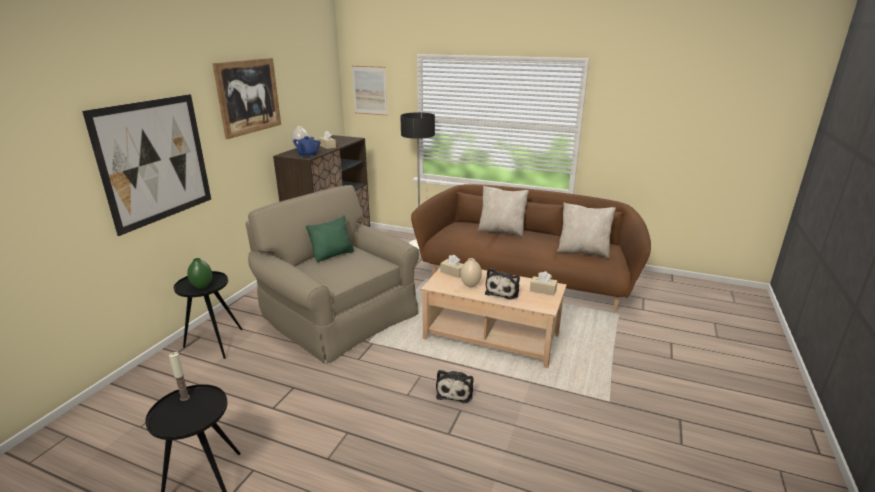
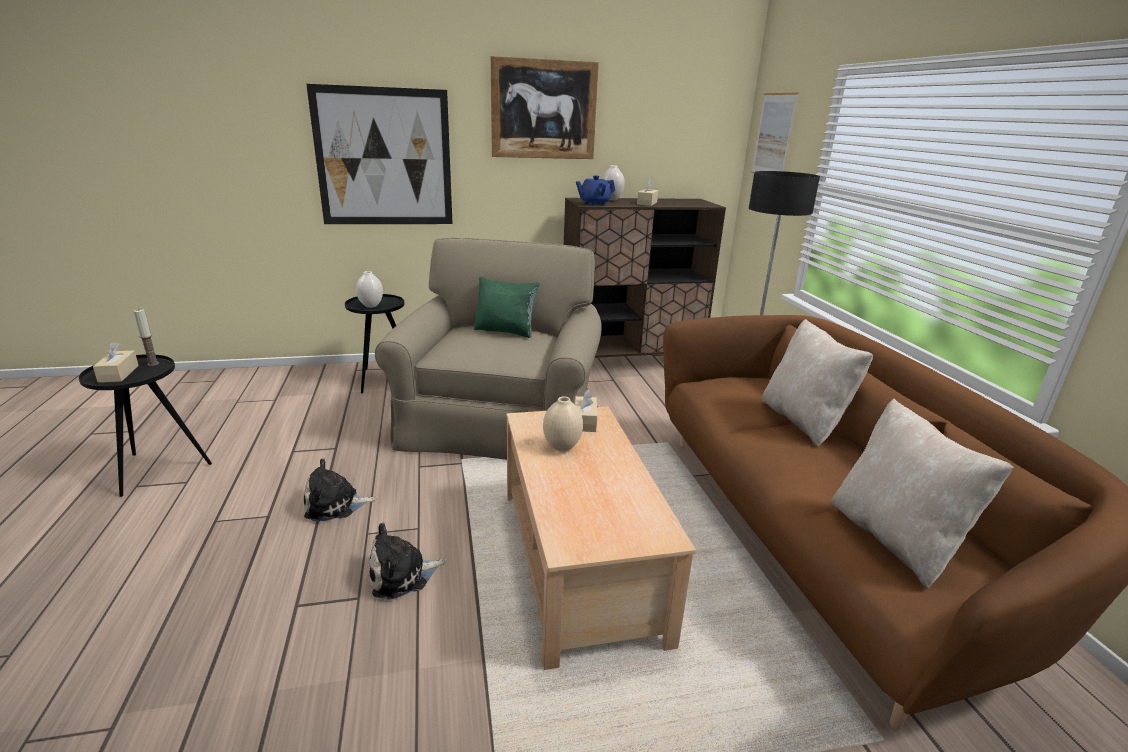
camera: 55 degrees right, 0 degrees up
(202, 286) = (370, 306): green vase -> white vase
(503, 291) = (576, 483): plush toy -> plush toy (335, 505)
(543, 290) = (631, 525): beige tissue box -> beige tissue box (118, 374)

